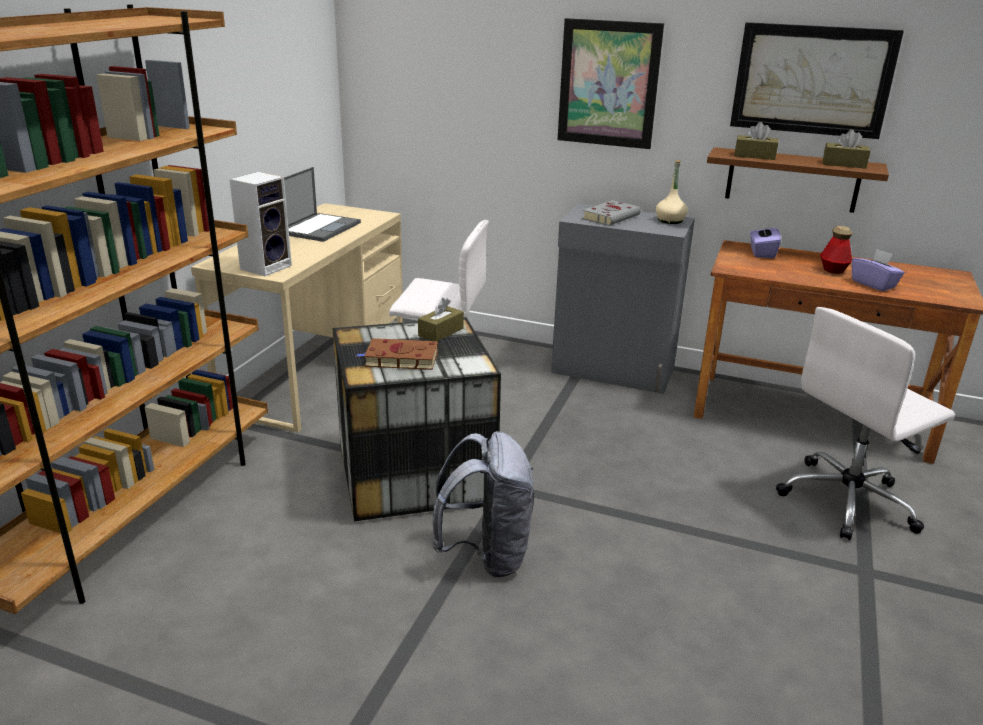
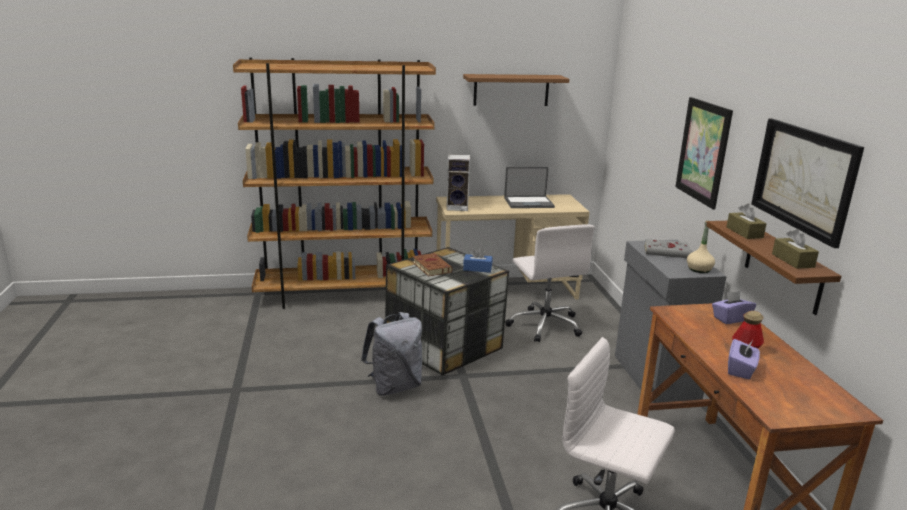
camera: 60 degrees right, 5 degrees down
(244, 49) = (511, 90): none -> brown shelf
(441, 332) = (477, 268): brown tissue box -> blue tissue box

